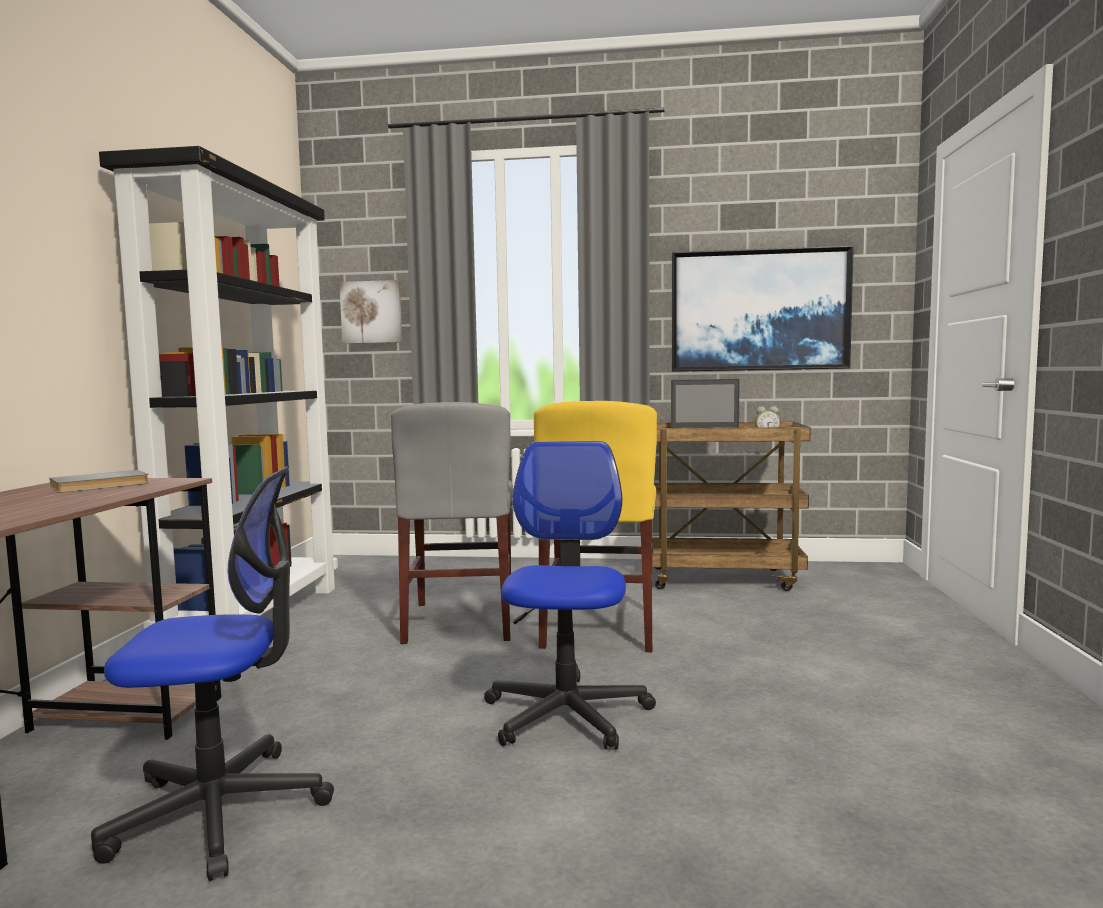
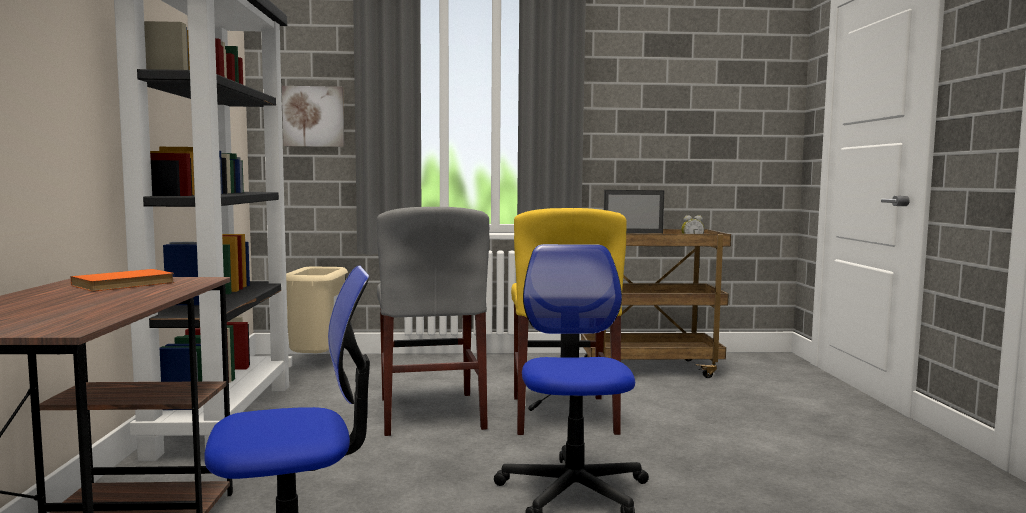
camera: 10 degrees left, 0 degrees up
(101, 485) = (125, 284): grey book -> orange book
(374, 566) = (316, 364): none -> beige trash can
(759, 310) = (676, 130): picture -> none

